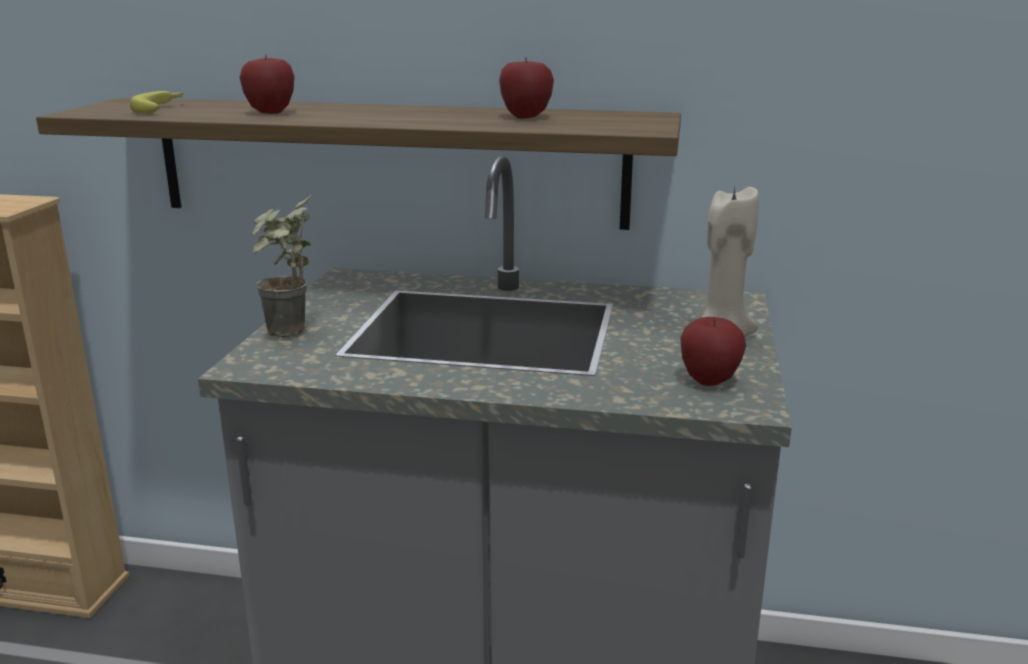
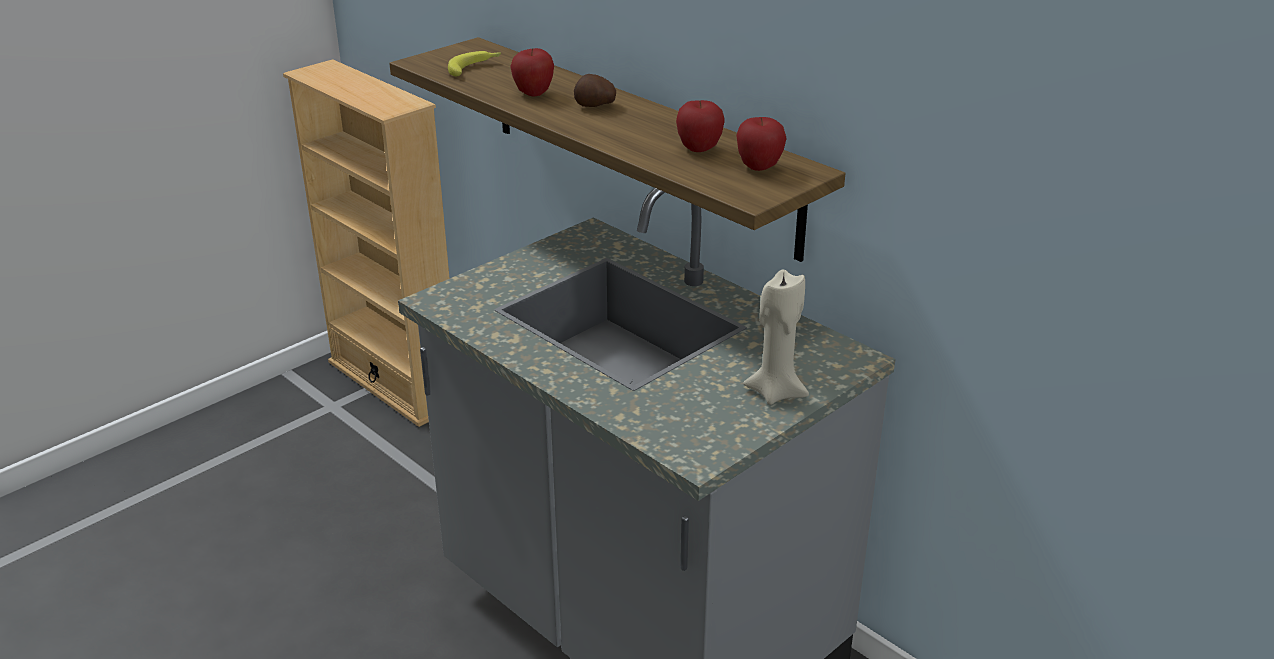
camera: 35 degrees right, 10 degrees up
(288, 336) = (485, 281): potted plant -> none
(357, 111) = (595, 106): none -> potato
(709, 381) = (703, 427): apple -> apple (759, 167)

